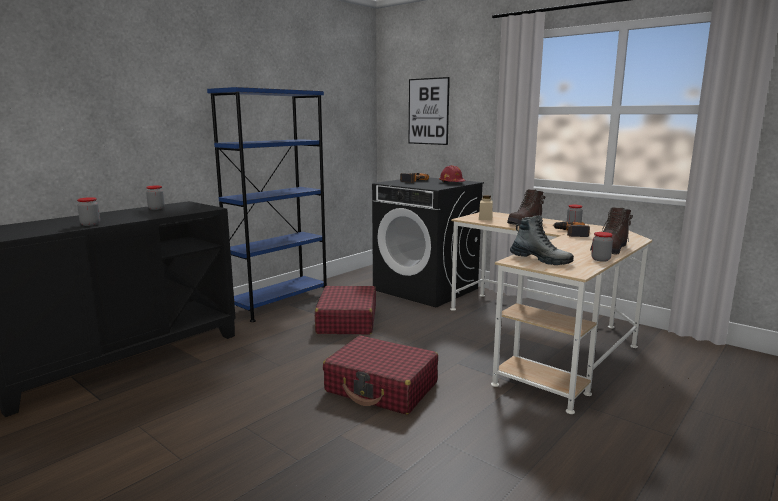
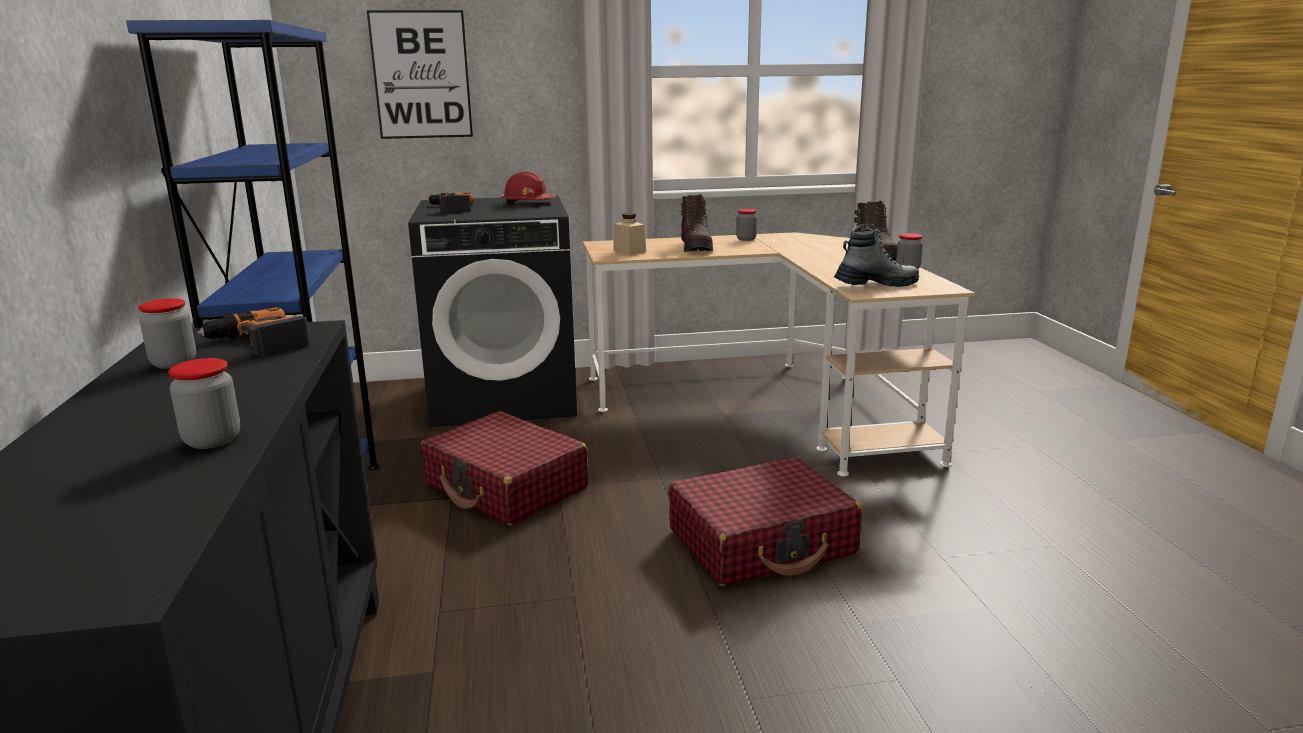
camera: 50 degrees left, 5 degrees up
(571, 233) = (777, 248): power drill -> power drill (257, 343)

